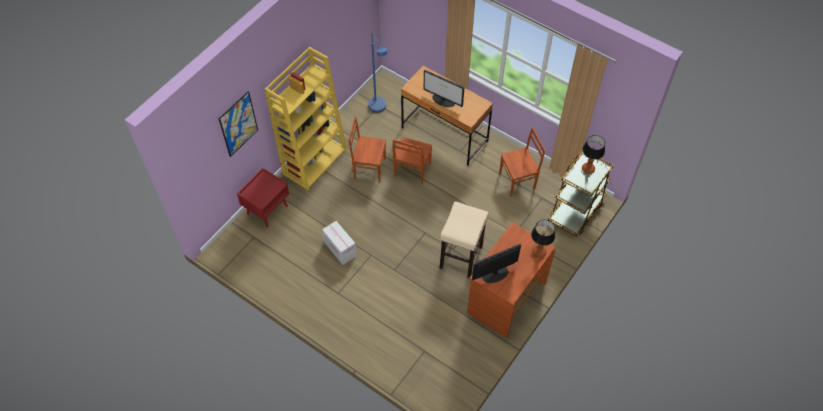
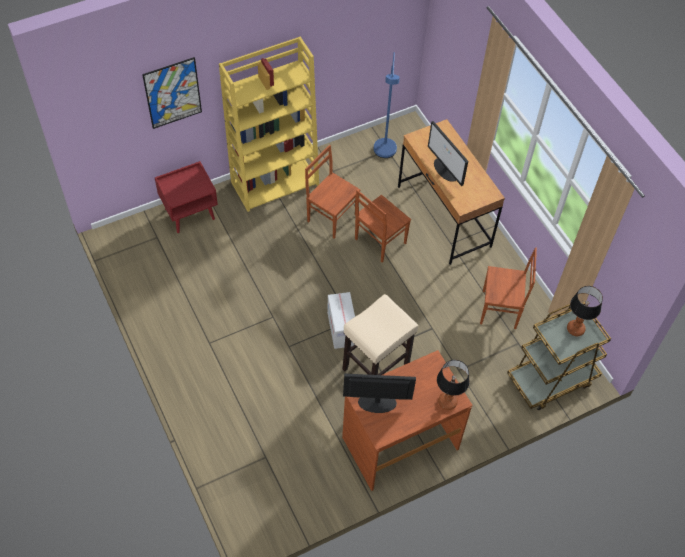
camera: 25 degrees right, 0 degrees up
(340, 249) = (242, 294): cardboard box -> cardboard box (341, 329)

